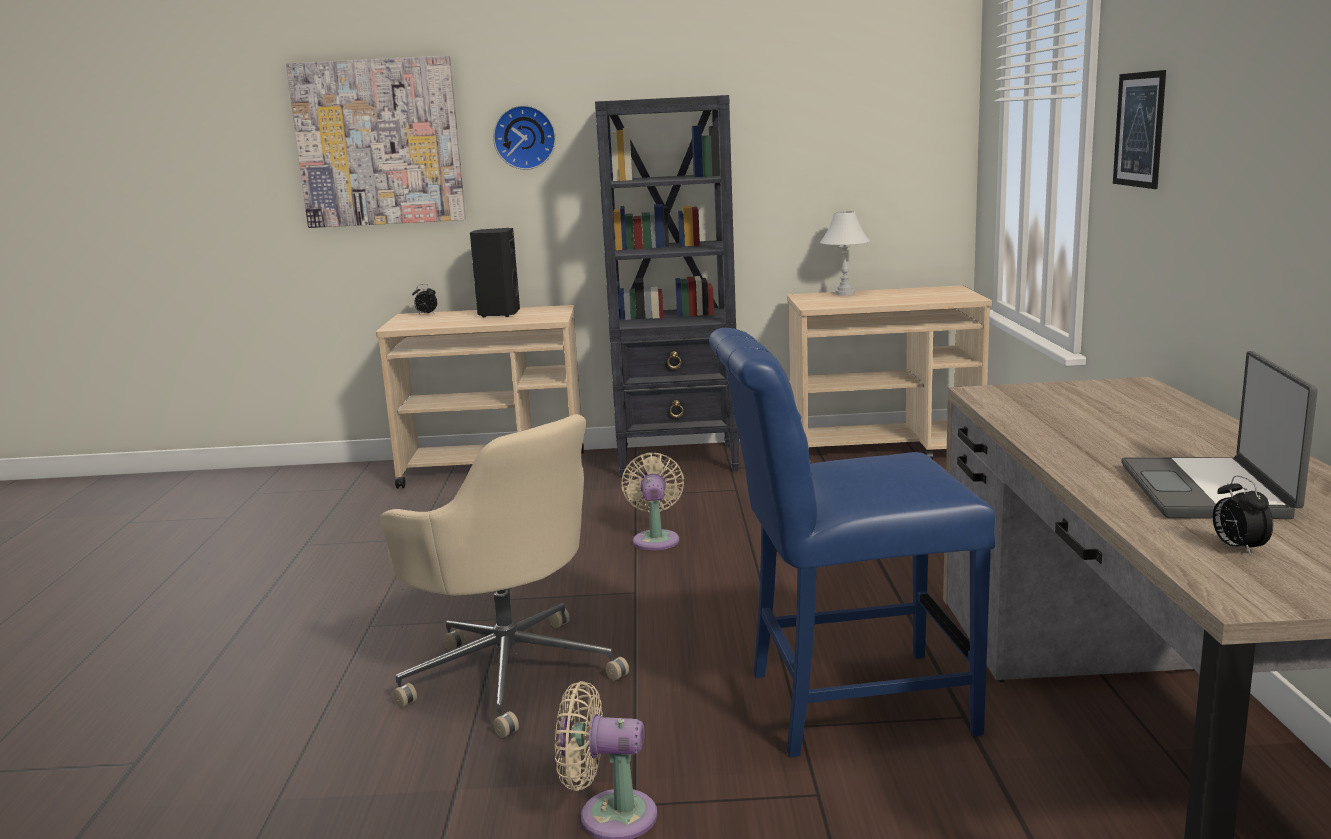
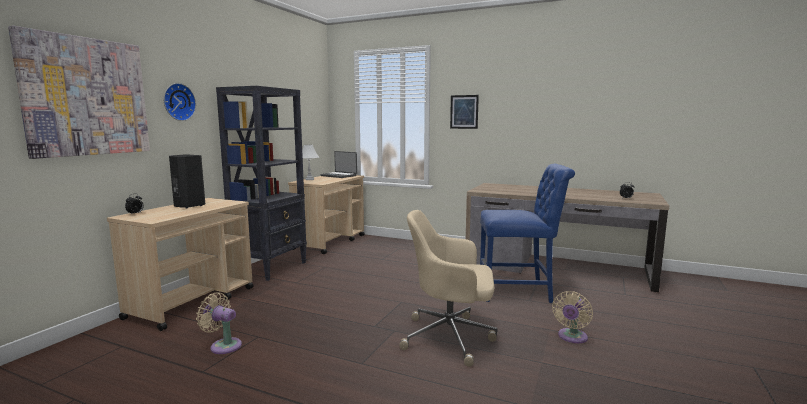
camera: 65 degrees left, 5 degrees down
(509, 672) = (450, 337): beige office chair -> beige office chair turned 150 degrees counterclockwise
(656, 539) = (353, 288): beige fan -> beige fan (223, 345)
(846, 702) = (519, 291): blue chair -> blue chair turned 105 degrees counterclockwise
(1209, 491) = (587, 194): laptop -> laptop (339, 176)

